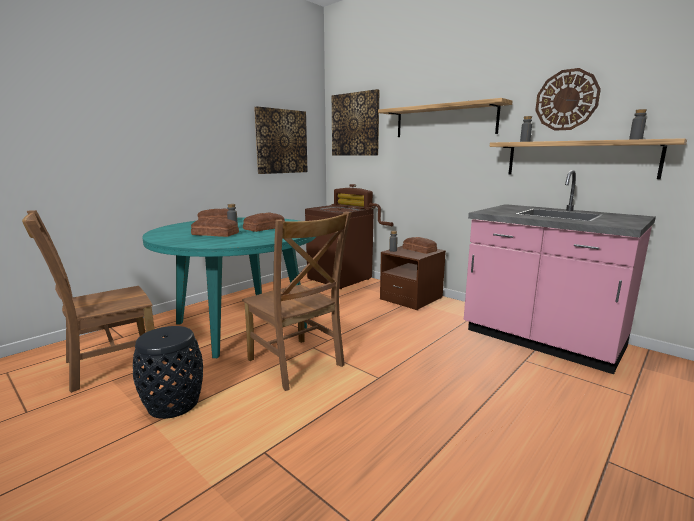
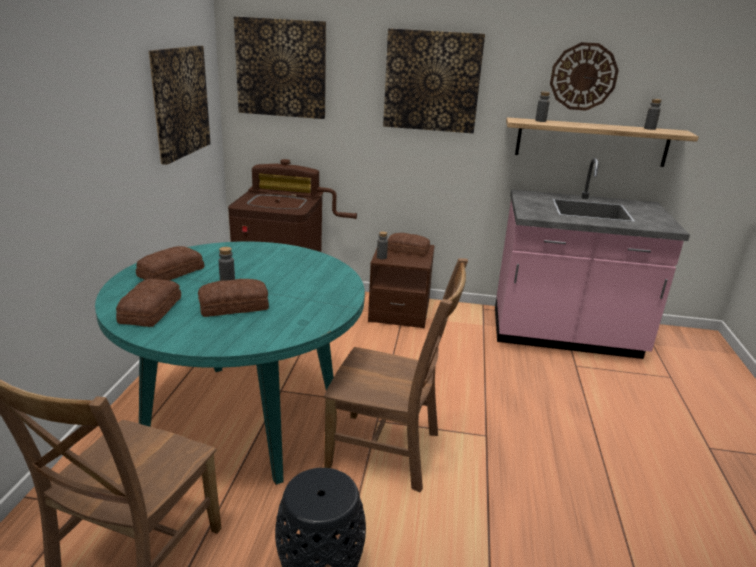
camera: 35 degrees left, 10 degrees up
(263, 228) = (272, 274): bread -> bread (149, 310)
(444, 121) = (432, 81): shelf -> picture

